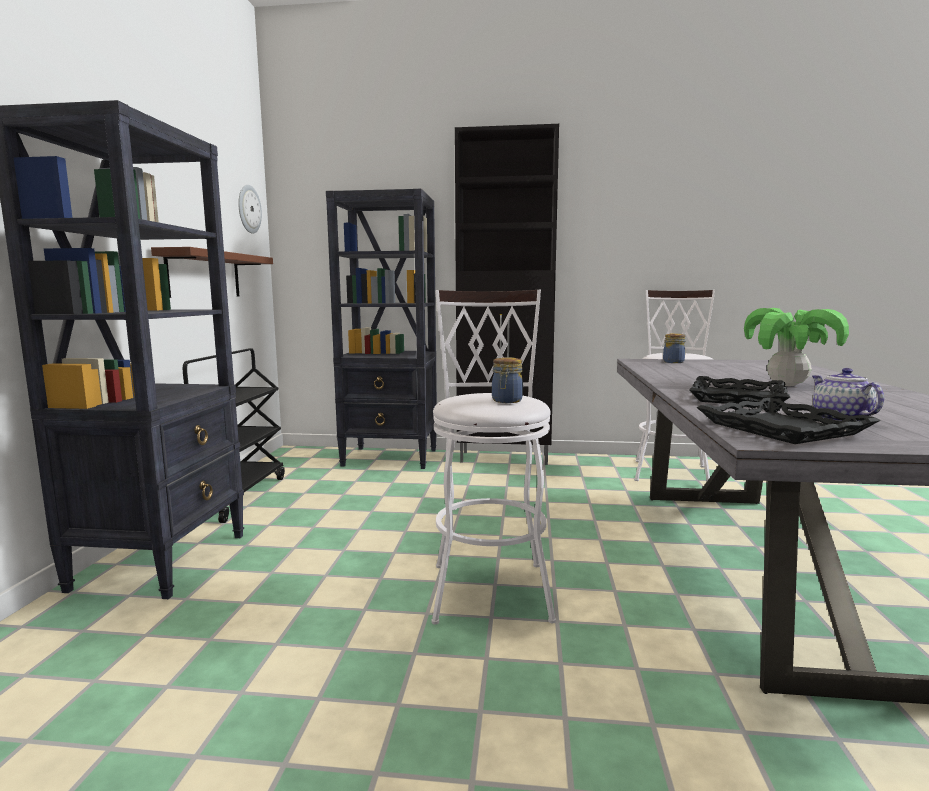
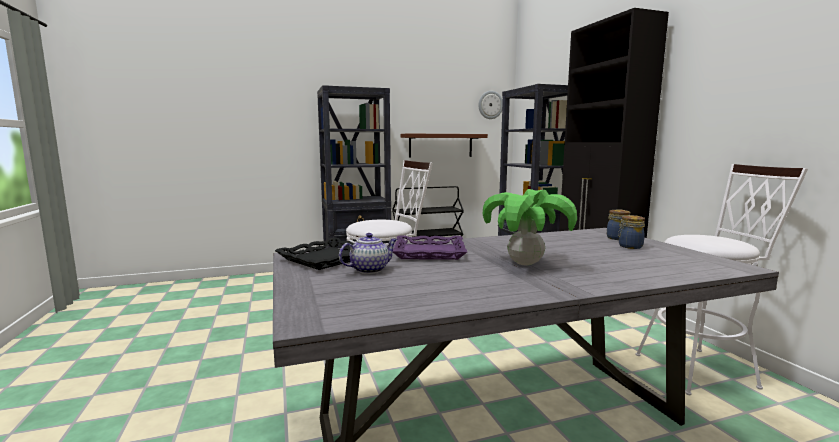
camera: 65 degrees right, 0 degrees up
(506, 401) = (372, 224): jar -> jar (629, 246)
(738, 398) = (429, 253): black tray -> purple tray

